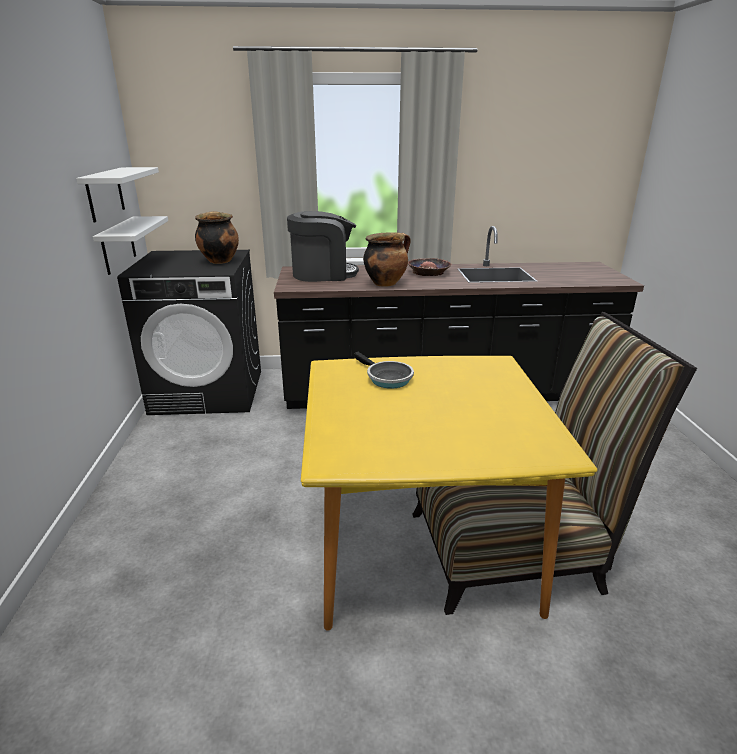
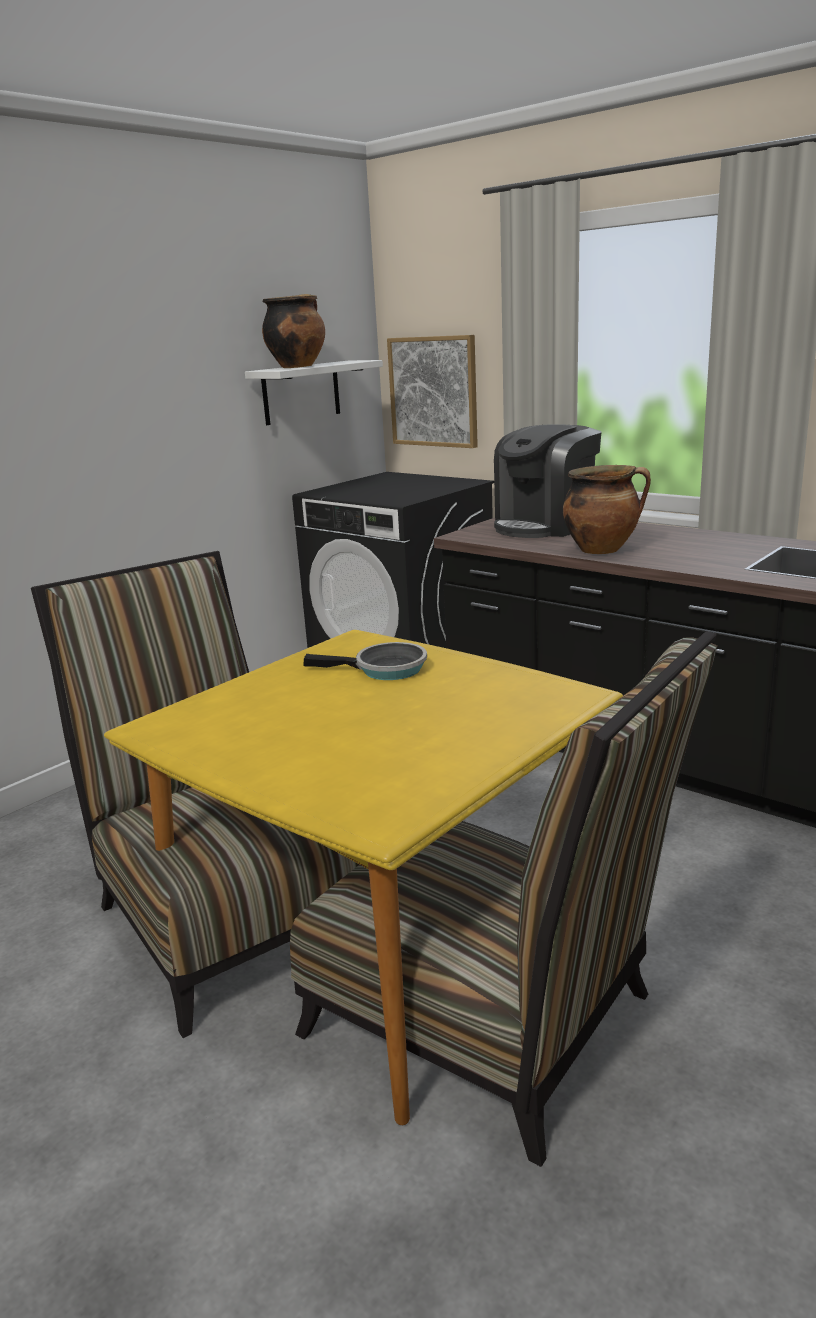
camera: 45 degrees right, 5 degrees down
(118, 245) = (313, 457): white shelf -> none
(189, 190) = (434, 391): none -> picture
(219, 261) = (425, 490): cooking pot -> cooking pot (297, 367)
(311, 578) = (227, 912): none -> chair
(323, 274) = (545, 526): coffee machine -> coffee machine turned 105 degrees clockwise
(386, 378) = (385, 669): frying pan -> frying pan turned 90 degrees counterclockwise
(429, 272) = (711, 545): bowl -> none

